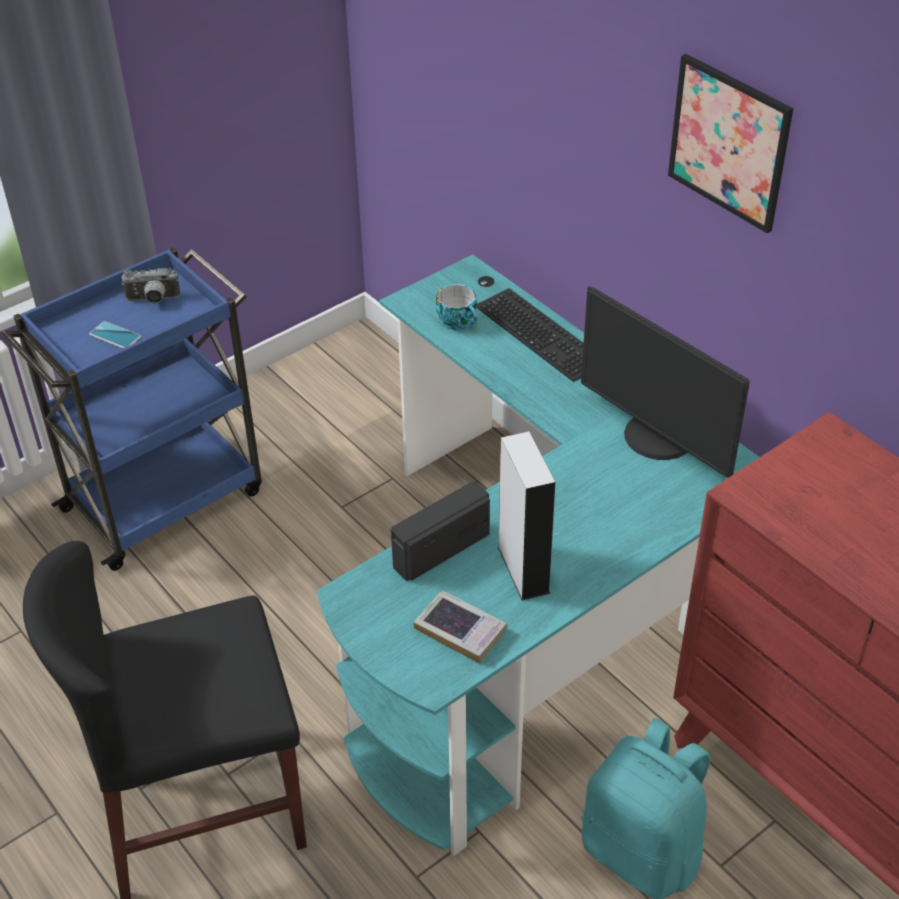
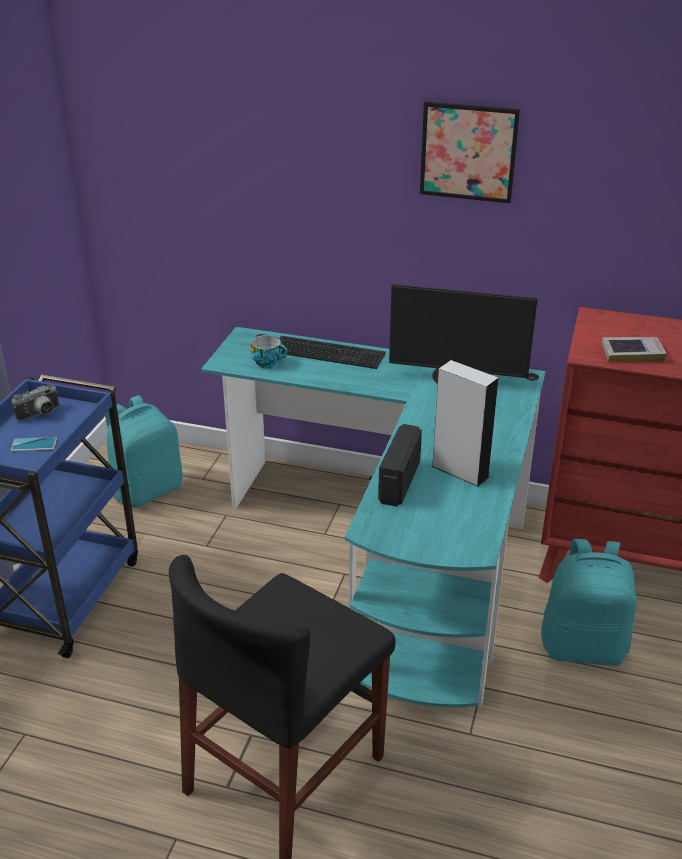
camera: 35 degrees left, 10 degrees down
(338, 408) = (147, 490): none -> turquoise backpack
(460, 630) = (461, 517): book -> book (632, 353)

